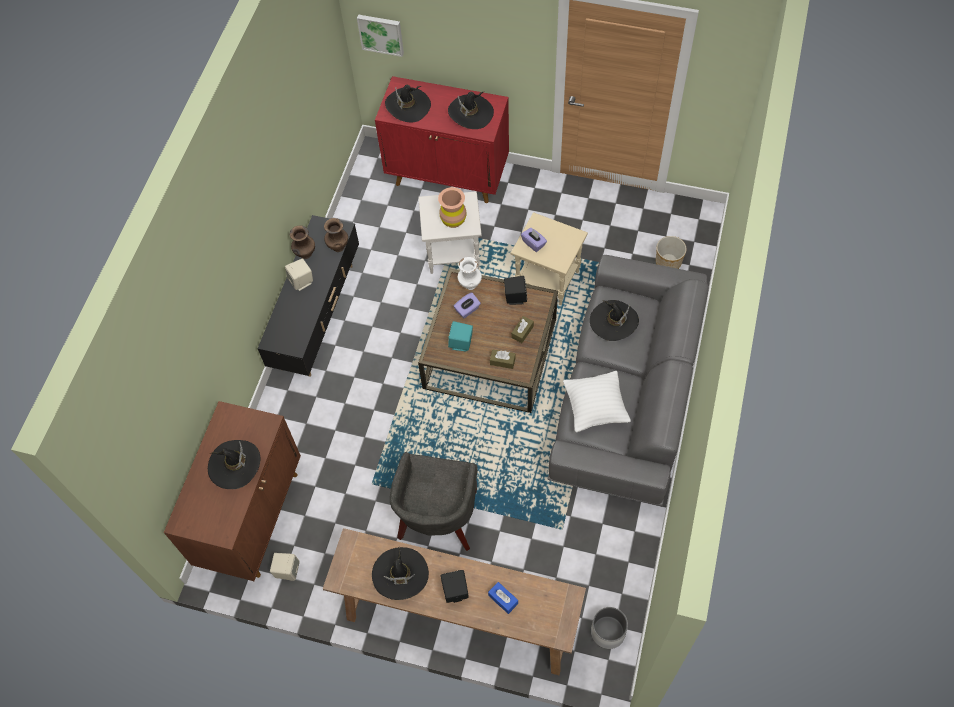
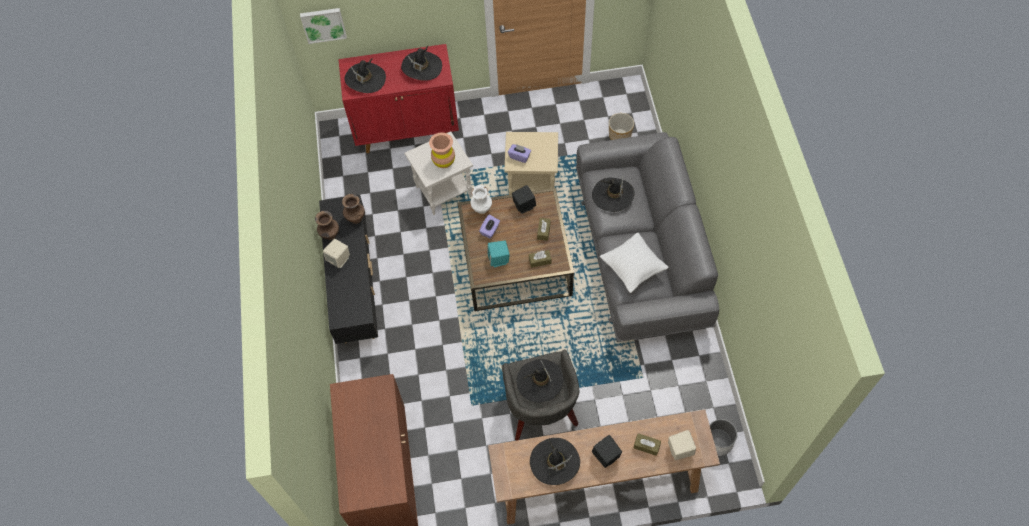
camera: 25 degrees left, 0 degrees up
(235, 465) = (372, 431): black hat -> black hat (539, 381)
(287, 571) = (436, 506): beige speaker -> beige speaker (679, 450)
(503, 599) = (646, 446): blue tissue box -> brown tissue box

